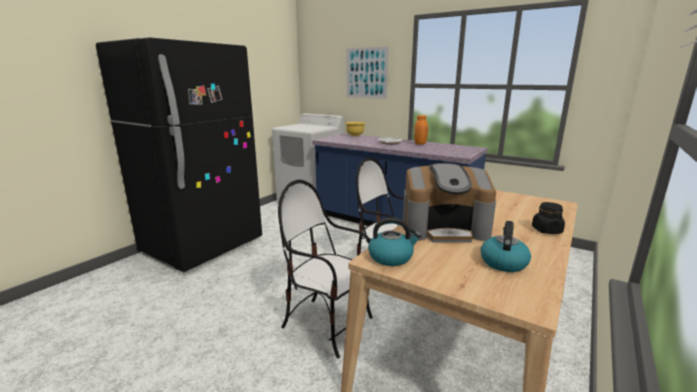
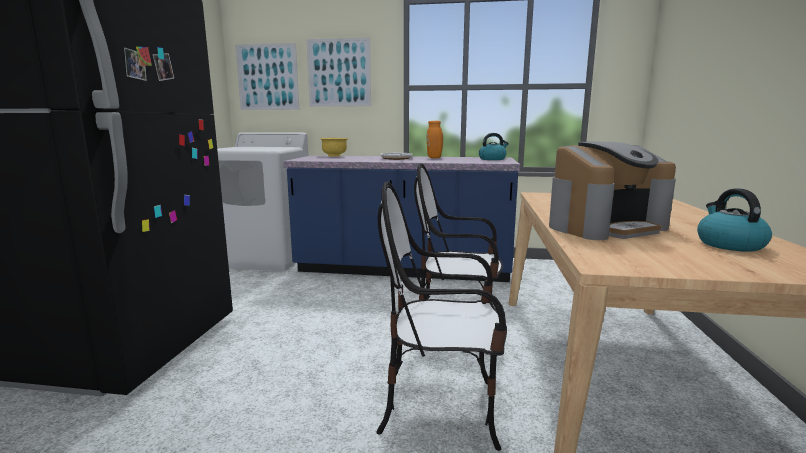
camera: 25 degrees left, 5 degrees down
(321, 75) = (267, 77): none -> picture
(391, 257) = (617, 259): kettle -> kettle (492, 159)
(546, 230) = (694, 216): black jar -> none

